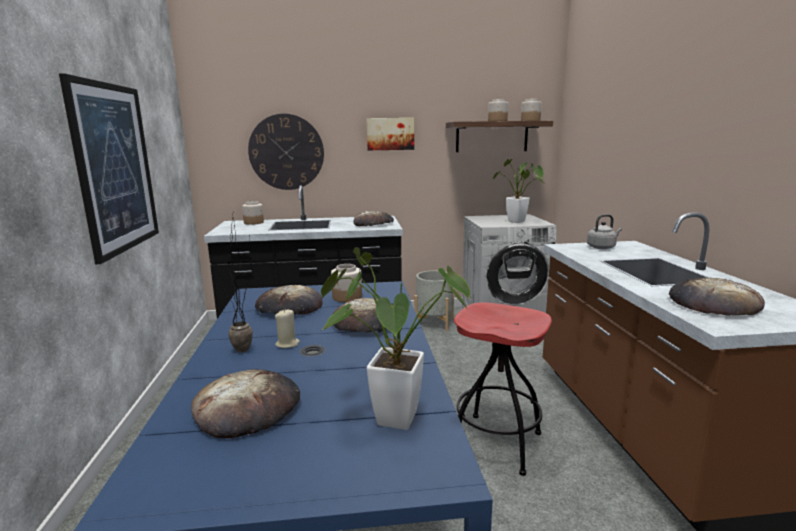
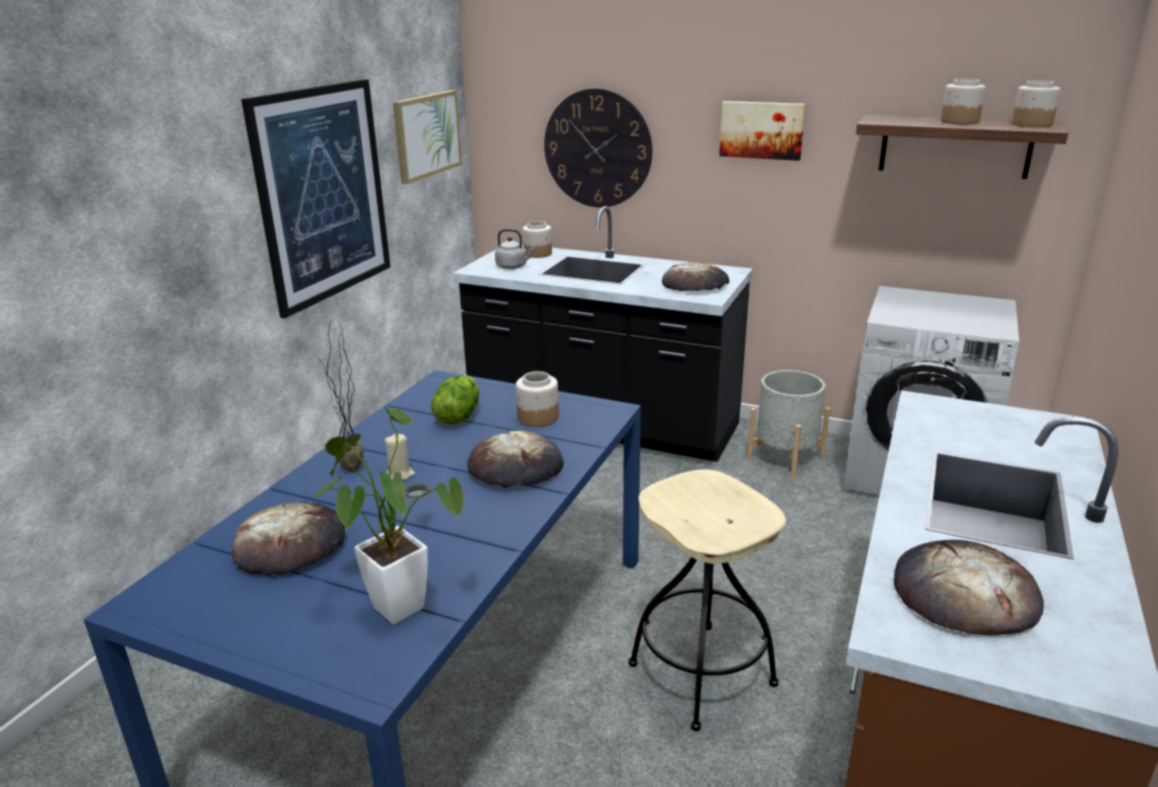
camera: 30 degrees right, 10 degrees up
(168, 142) = (427, 135): none -> picture
(289, 307) = (457, 416): bread -> lettuce
(497, 442) = (702, 674): red stool -> beige stool
(519, 222) = (957, 320): potted plant -> none
(602, 247) = (993, 422): grey kettle -> grey kettle (513, 267)

